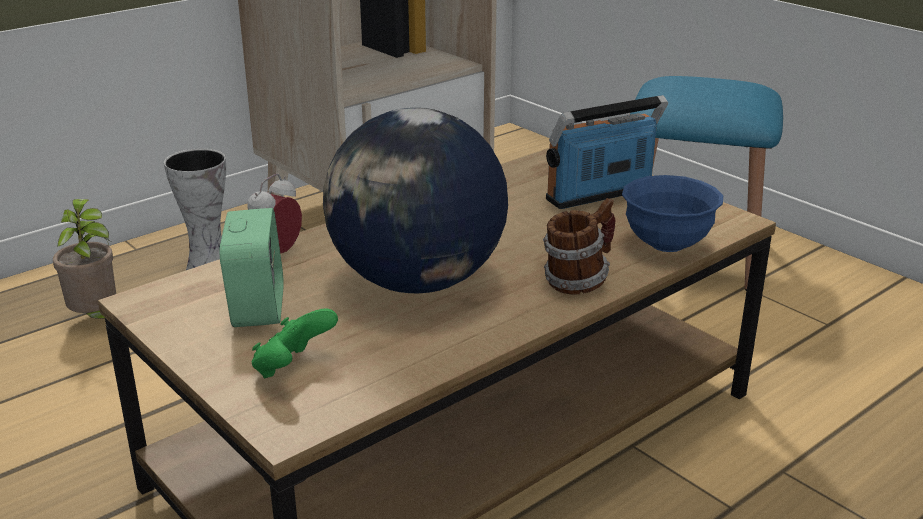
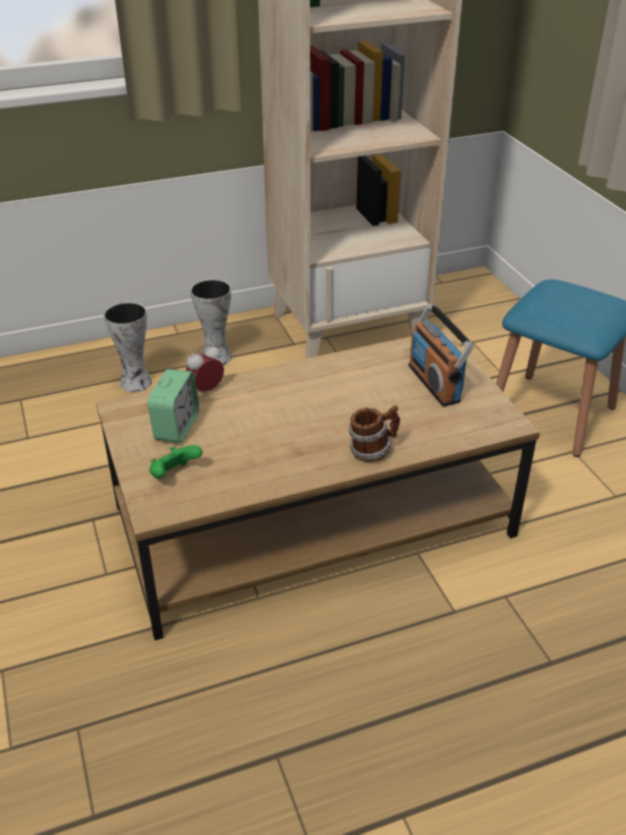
camera: 20 degrees right, 10 degrees up
(97, 320) = (135, 384): potted plant -> vase
(418, 282) = (275, 430): globe -> none
(600, 195) = (435, 383): radio -> radio turned 105 degrees counterclockwise
(666, 244) = (450, 434): blue bowl -> none

